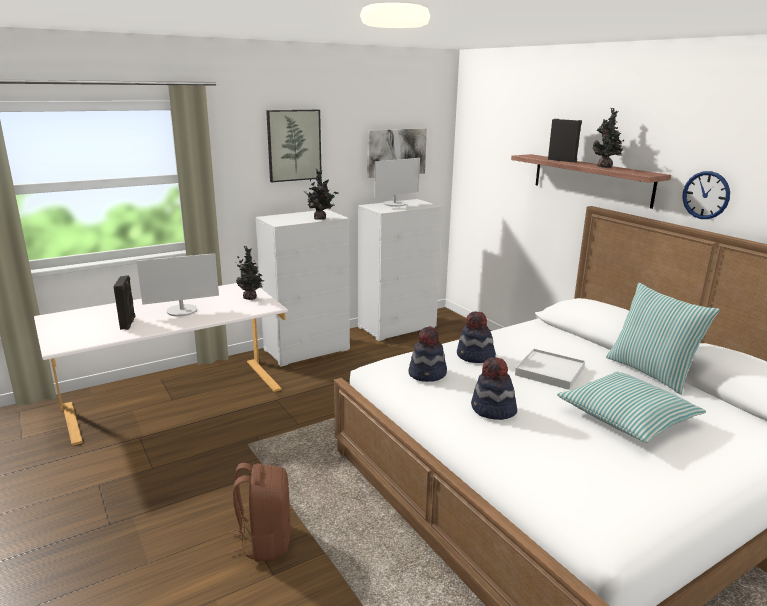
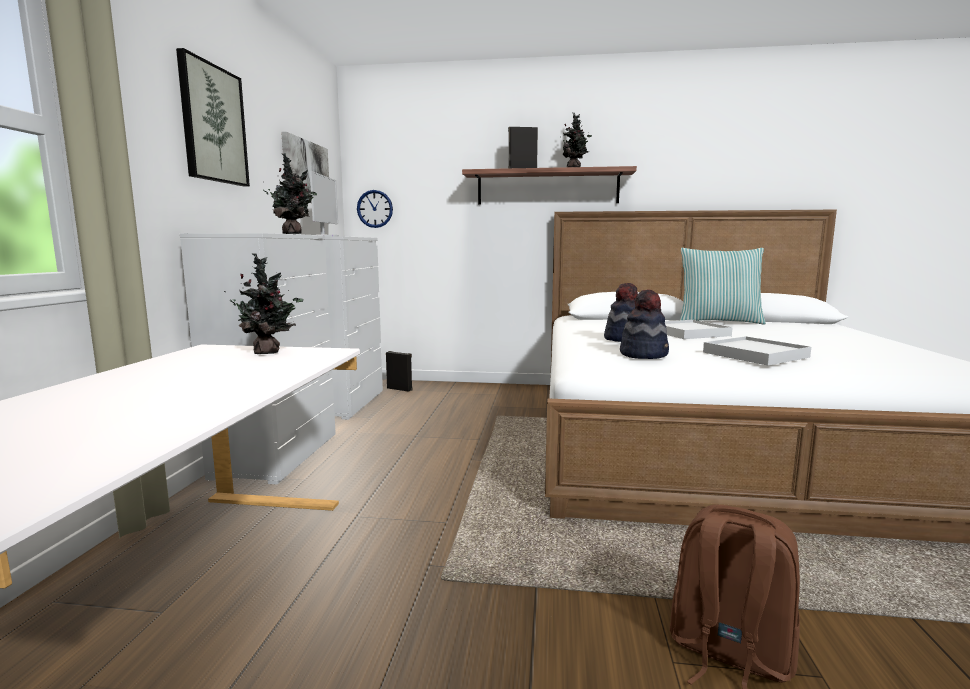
camera: 50 degrees left, 10 degrees down
(128, 323) = (103, 423): black speaker -> black speaker (400, 389)
(182, 311) = (185, 385): monitor -> none
(493, 410) = (755, 355): hat -> white tray
(626, 417) = (797, 336): pillow -> none
(706, 195) = (666, 182): wall clock -> wall clock (375, 209)

